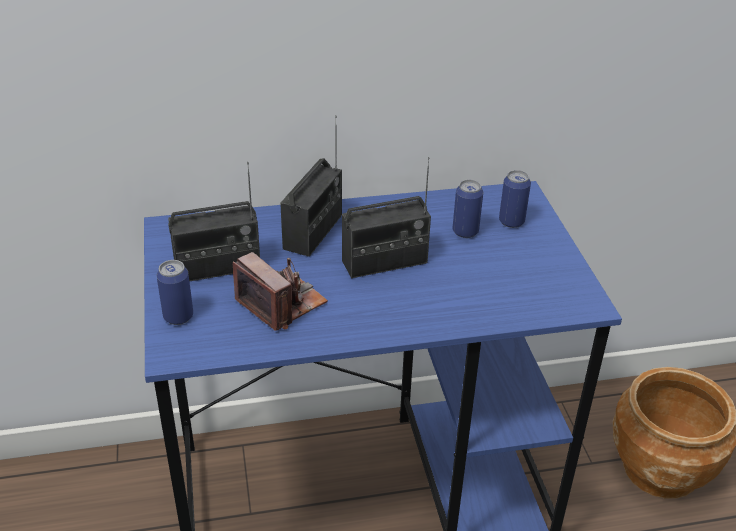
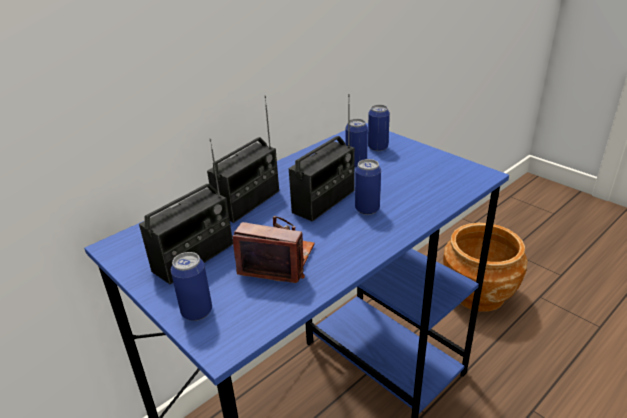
camera: 30 degrees left, 5 degrees down
(313, 232) = (248, 203): radio -> radio turned 45 degrees clockwise
(417, 289) = (367, 209): none -> can

